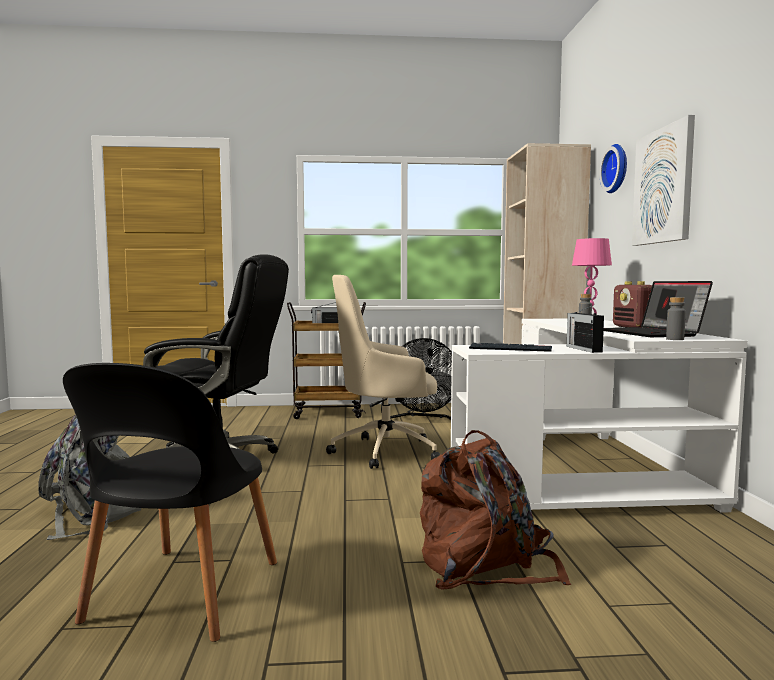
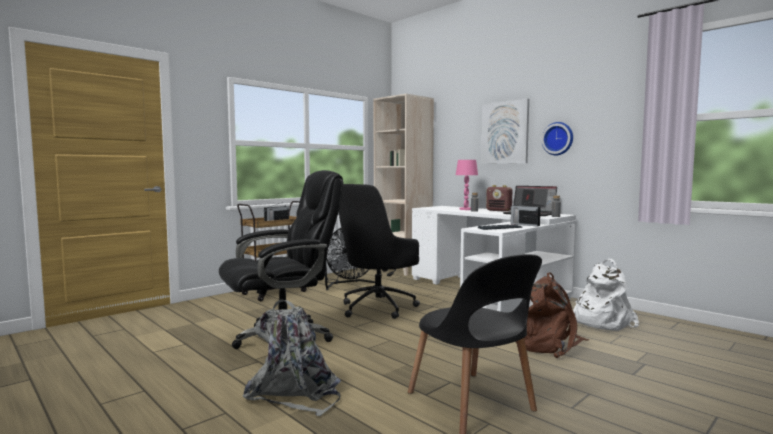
camera: 40 degrees left, 0 degrees up
(385, 452) = (377, 308): beige office chair -> black office chair
(617, 168) = (460, 117): wall clock -> wall clock (558, 138)
(688, 565) = (599, 321): none -> white backpack

